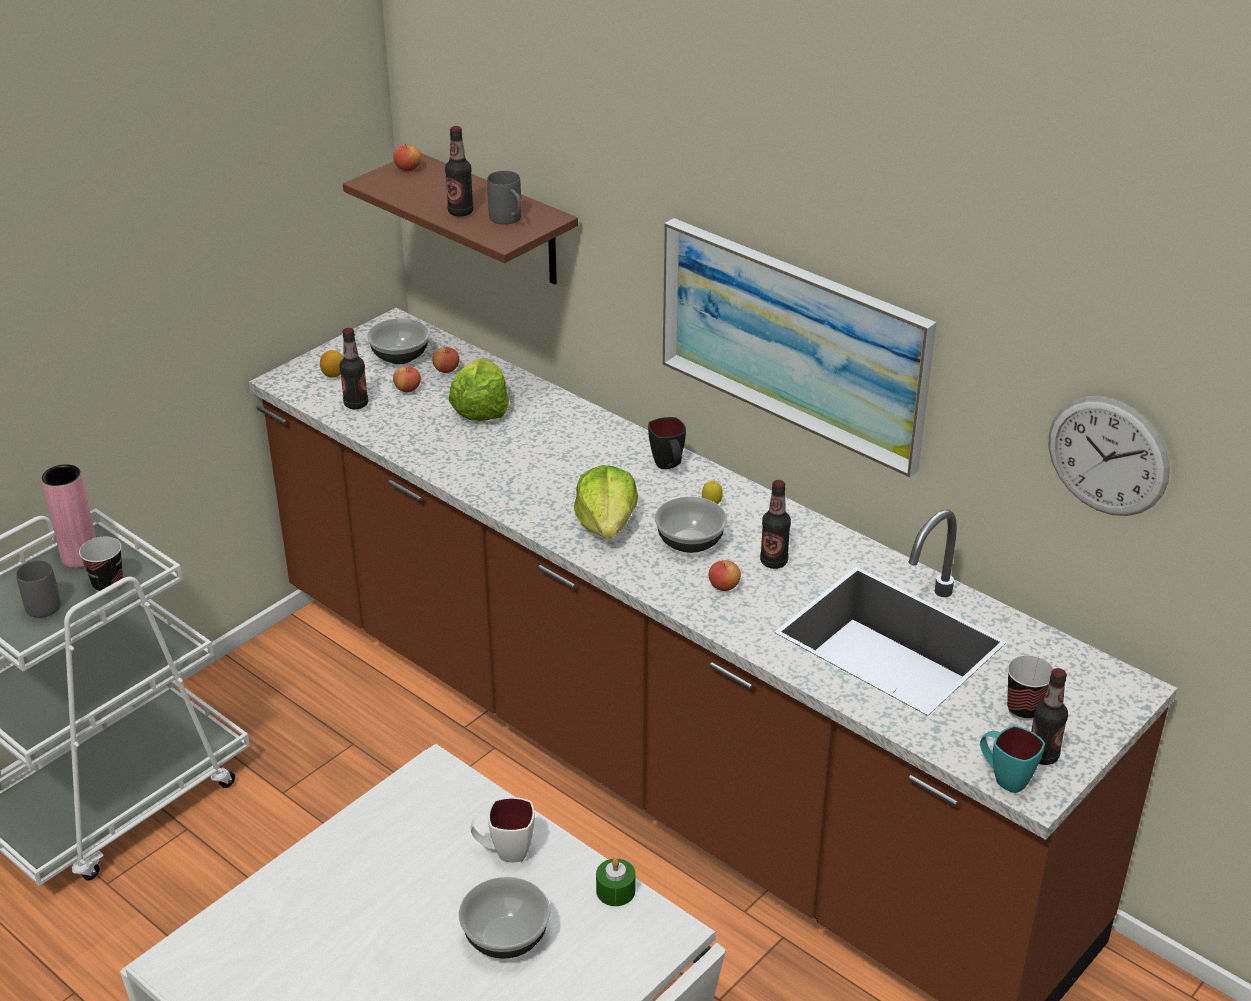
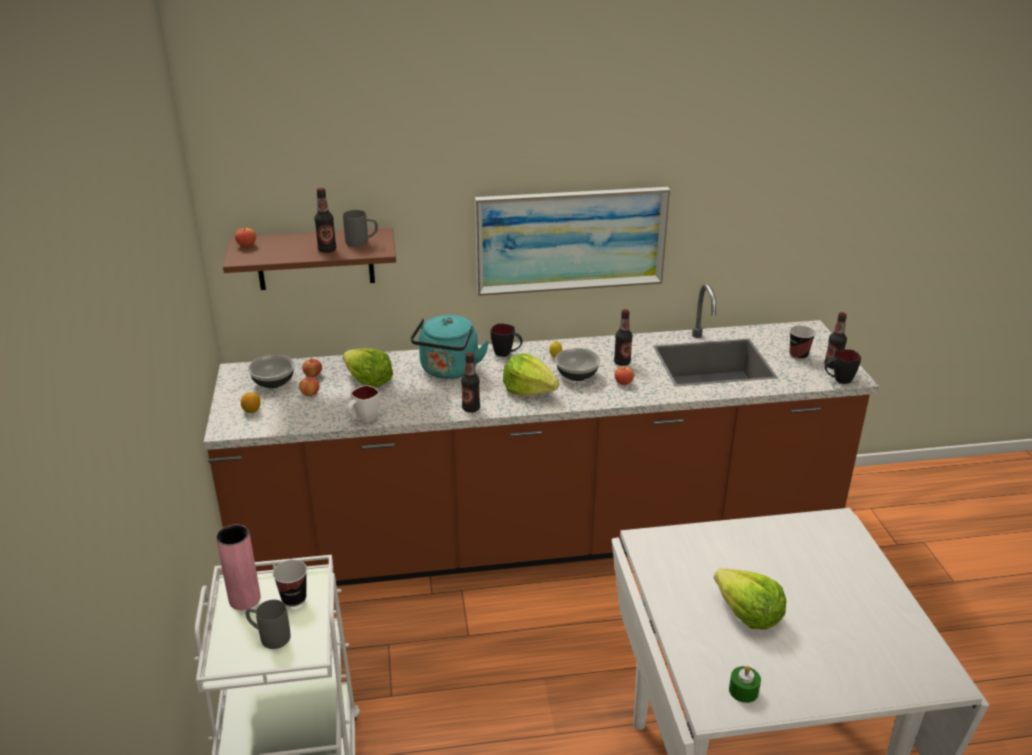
camera: 50 degrees left, 5 degrees down
(356, 404) = (295, 416): bottle -> bottle (471, 408)
(374, 923) = (747, 614): none -> lettuce
(504, 852) = (733, 545): white mug -> white mug (363, 420)
(507, 938) = (800, 572): bowl -> none
(573, 447) = (448, 371): none -> turquoise kettle
(615, 891) = (795, 523): green candle -> green candle (743, 691)
(1004, 778) = (838, 380): turquoise mug -> black mug
(1107, 456) = (771, 217): wall clock -> none

